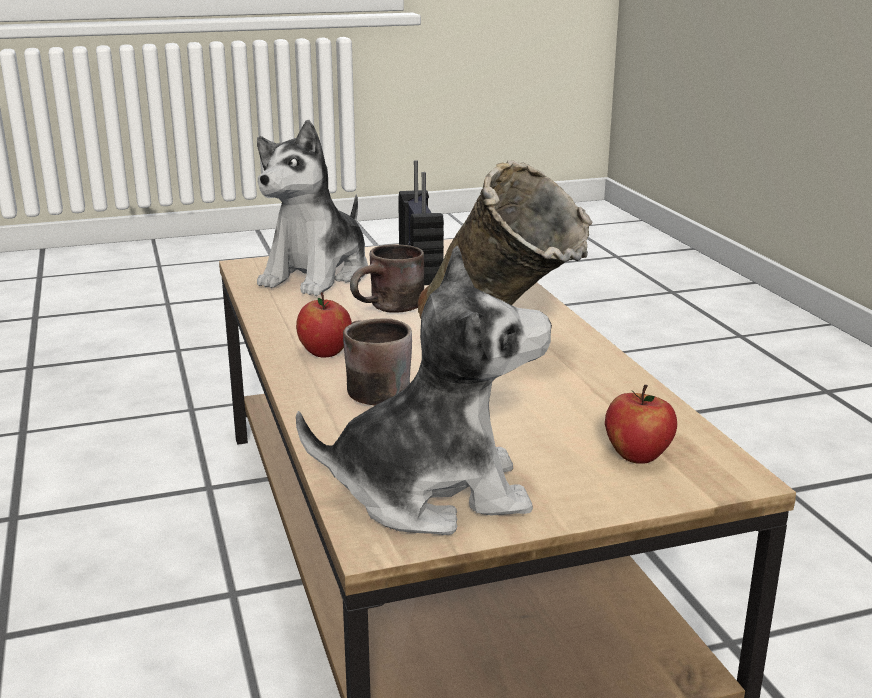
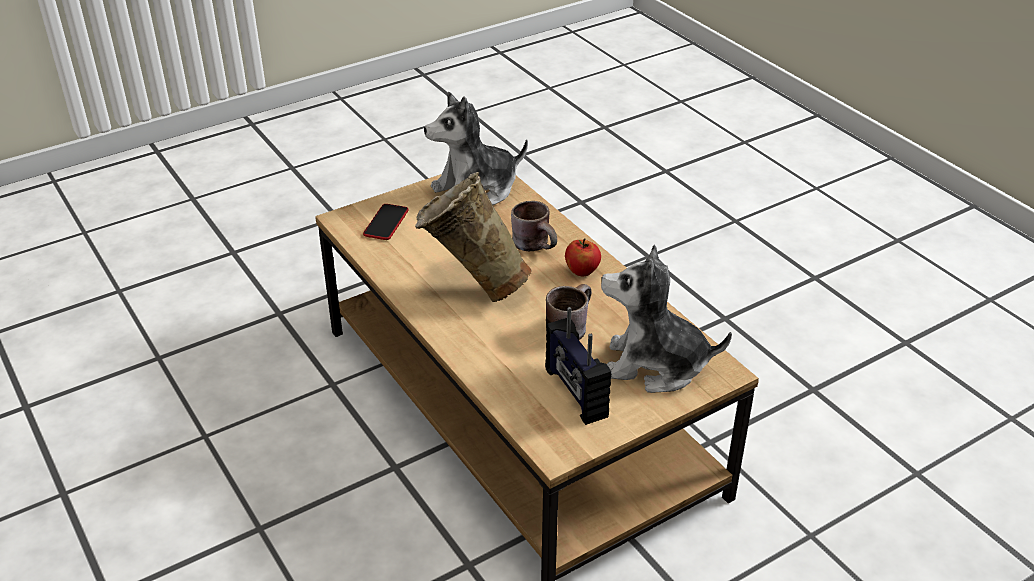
camera: 165 degrees right, 15 degrees up
(318, 275) = (654, 365): plush toy -> plush toy turned 90 degrees counterclockwise
(638, 456) = (386, 223): apple -> phone

